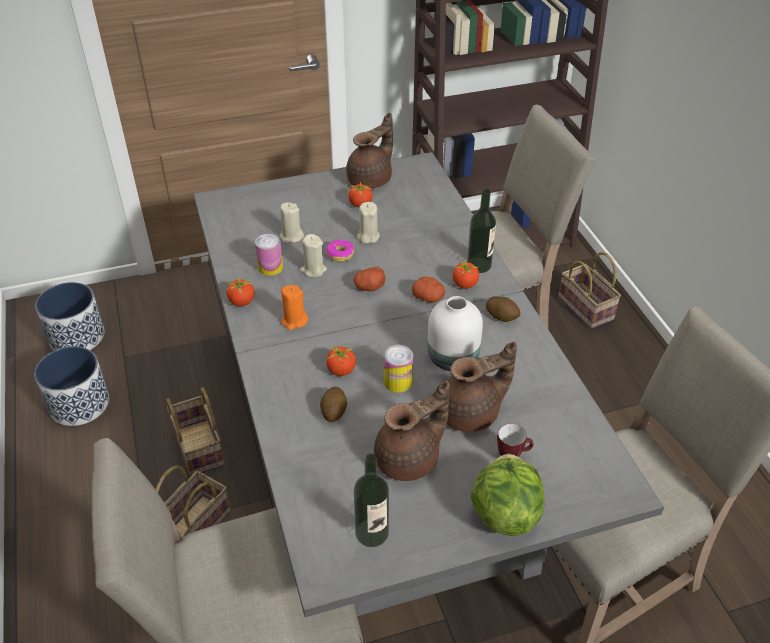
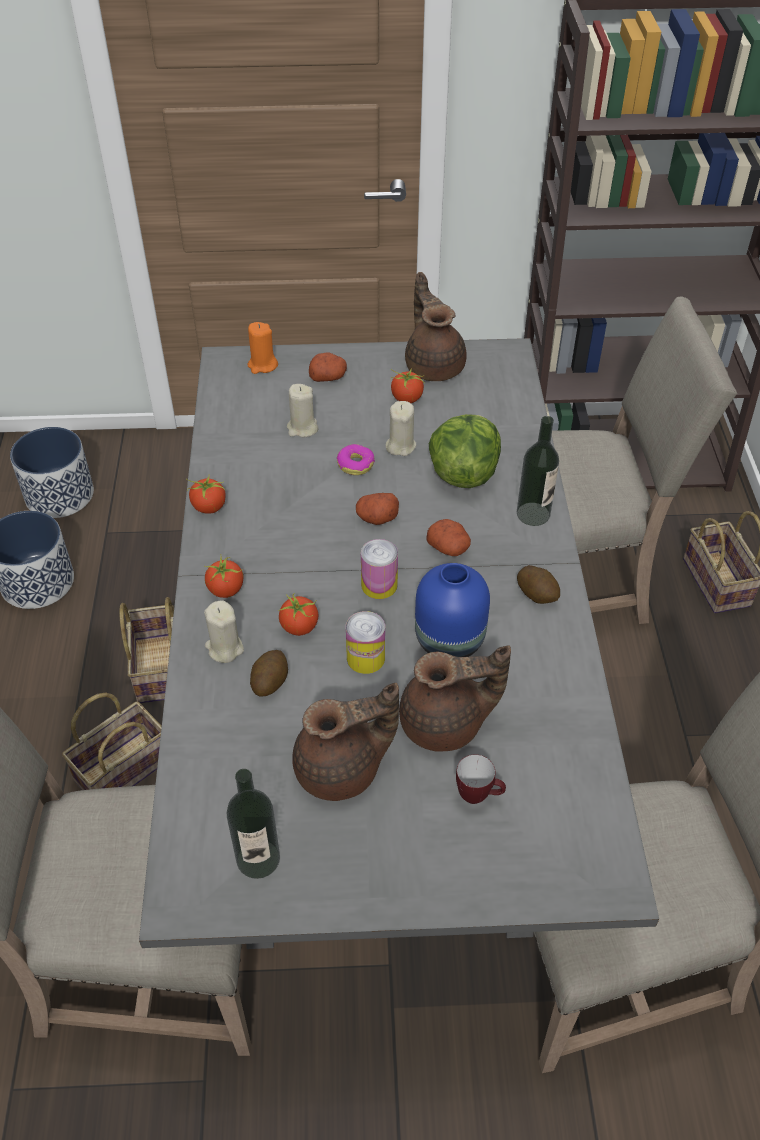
camera: 15 degrees right, 5 degrees up
(270, 267) = (261, 466): can -> can (379, 585)
(294, 321) = (264, 546): orange candle -> orange candle (262, 365)
(297, 199) = (328, 377): none -> potato
(313, 270) = (314, 480): beige candle -> beige candle (224, 648)
(371, 179) = (434, 365): brown teapot -> brown teapot turned 75 degrees counterclockwise
(454, 358) = (451, 640): white vase -> blue vase
(465, 284) = (504, 538): tomato -> tomato (226, 590)
(504, 513) = (437, 874): lettuce -> lettuce (463, 473)

